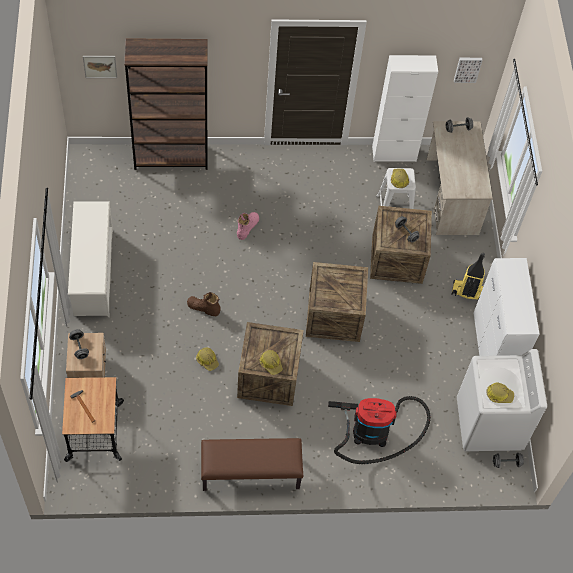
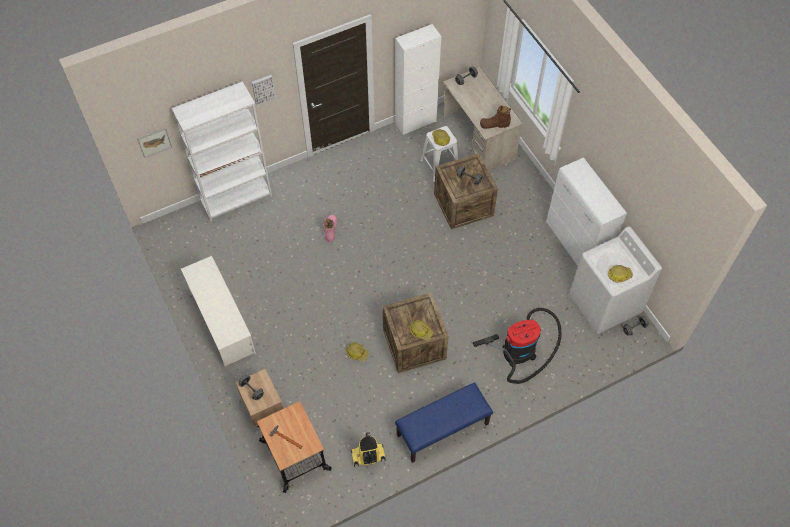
camera: 20 degrees left, 0 degrees up
(171, 157) = (236, 199): brown bookcase -> white bookcase
(203, 308) = (330, 311): brown boot -> brown boot (494, 124)
(250, 473) = (442, 430): brown bench -> blue bench
(334, 315) = (439, 271): crate -> none
(467, 69) = (458, 26): picture -> picture (263, 89)
(467, 292) = (531, 208): vacuum cleaner -> vacuum cleaner (368, 456)

